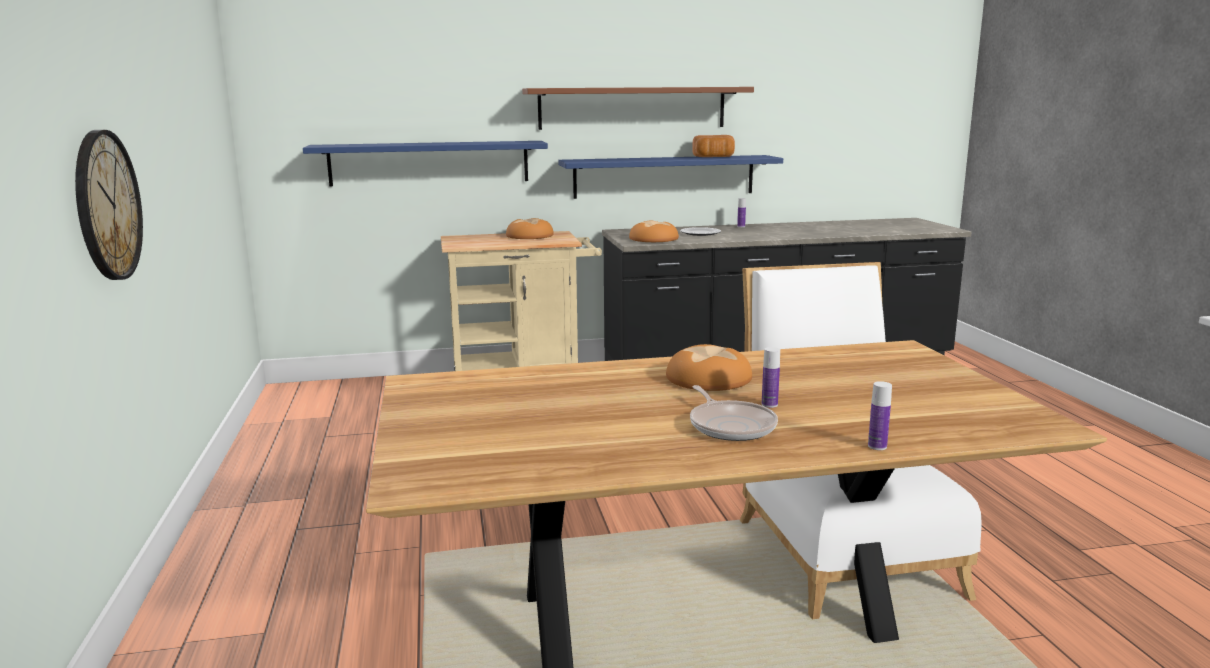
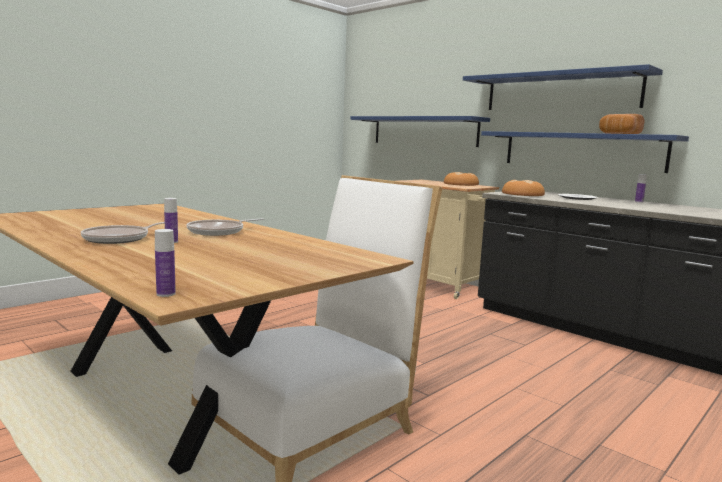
camera: 55 degrees right, 5 degrees down
(107, 205) = (144, 113): wall clock -> none
(632, 108) = (560, 92): brown shelf -> blue shelf
(709, 378) = (219, 231): bread -> frying pan
(877, 446) = (91, 261): bottle -> bottle (166, 294)

